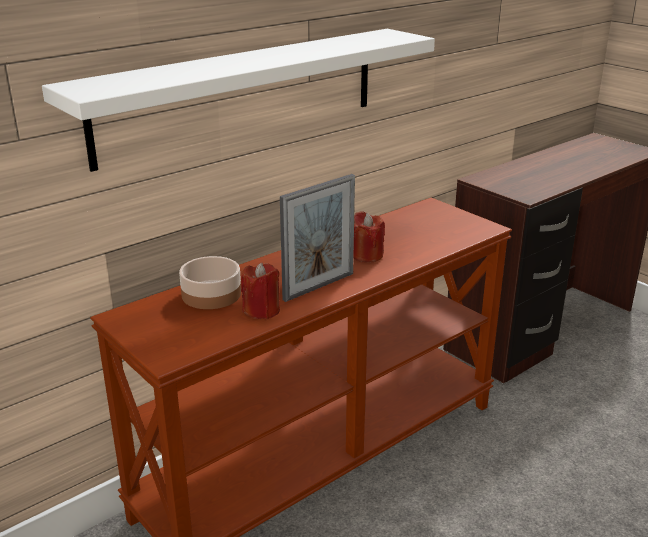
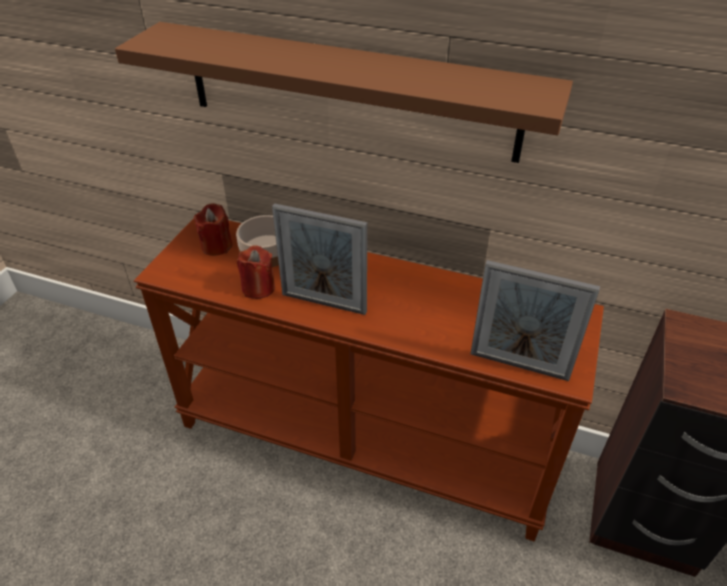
camera: 60 degrees right, 15 degrees up
(242, 94) = (348, 91): white shelf -> brown shelf
(367, 255) = (411, 310): red candle -> red candle (216, 246)
(462, 238) = (519, 365): none -> picture frame

